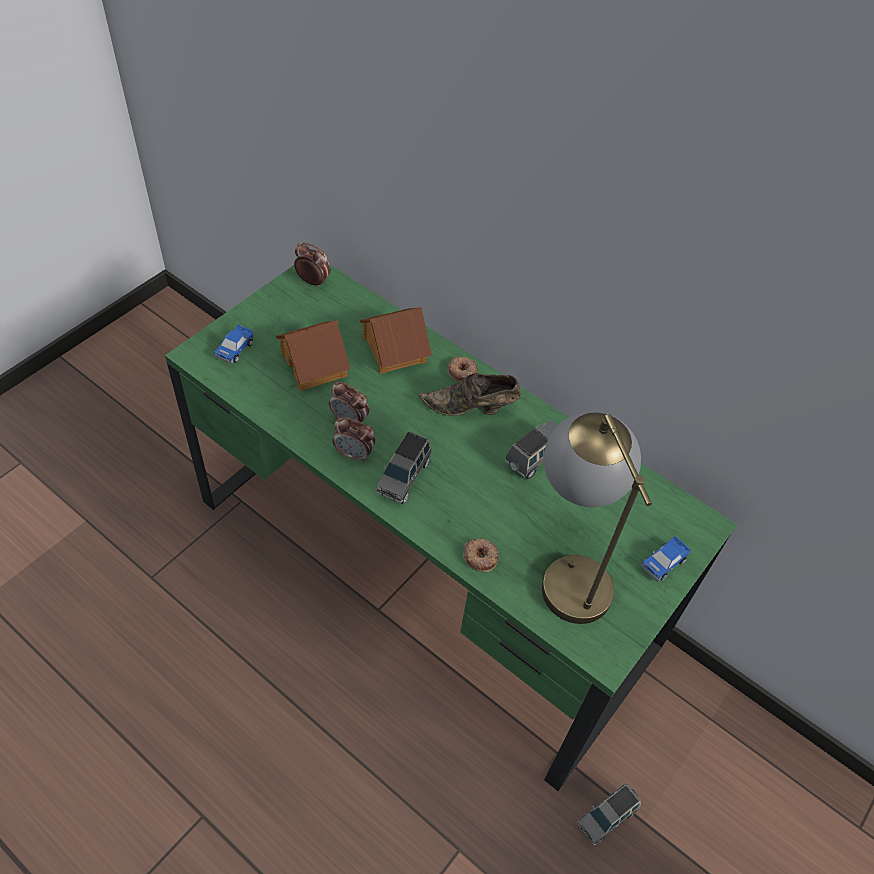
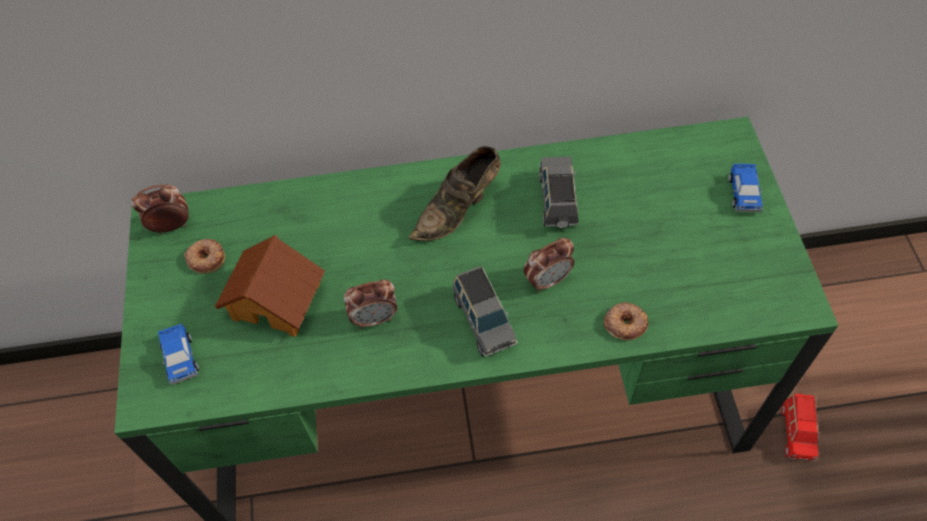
camera: 40 degrees left, 5 degrees up
(354, 454) = (418, 343): alarm clock -> alarm clock (547, 280)
(393, 349) = (328, 220): toy house -> none
(462, 371) = (411, 185): donut -> donut (206, 258)
(566, 568) = (692, 267): table lamp -> none
(607, 817) = (796, 432): grey toy car -> red toy car

